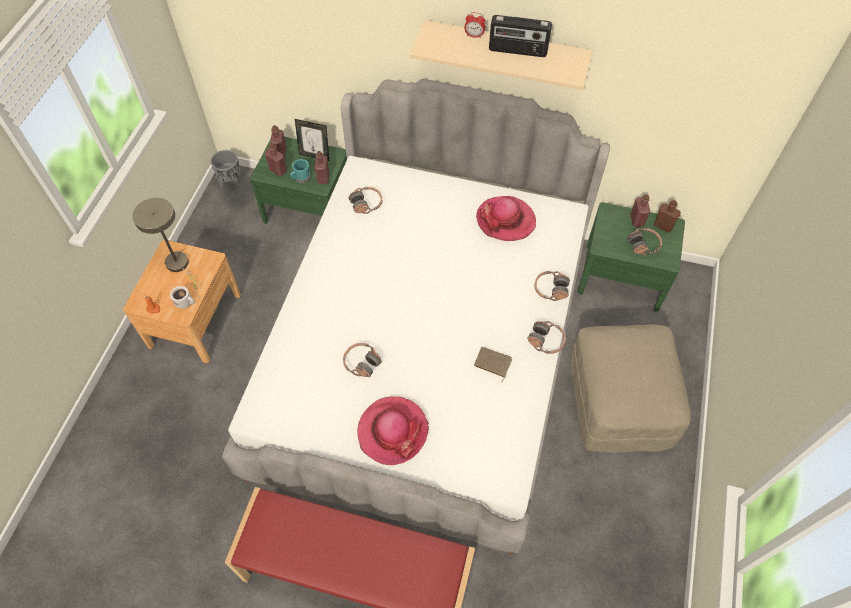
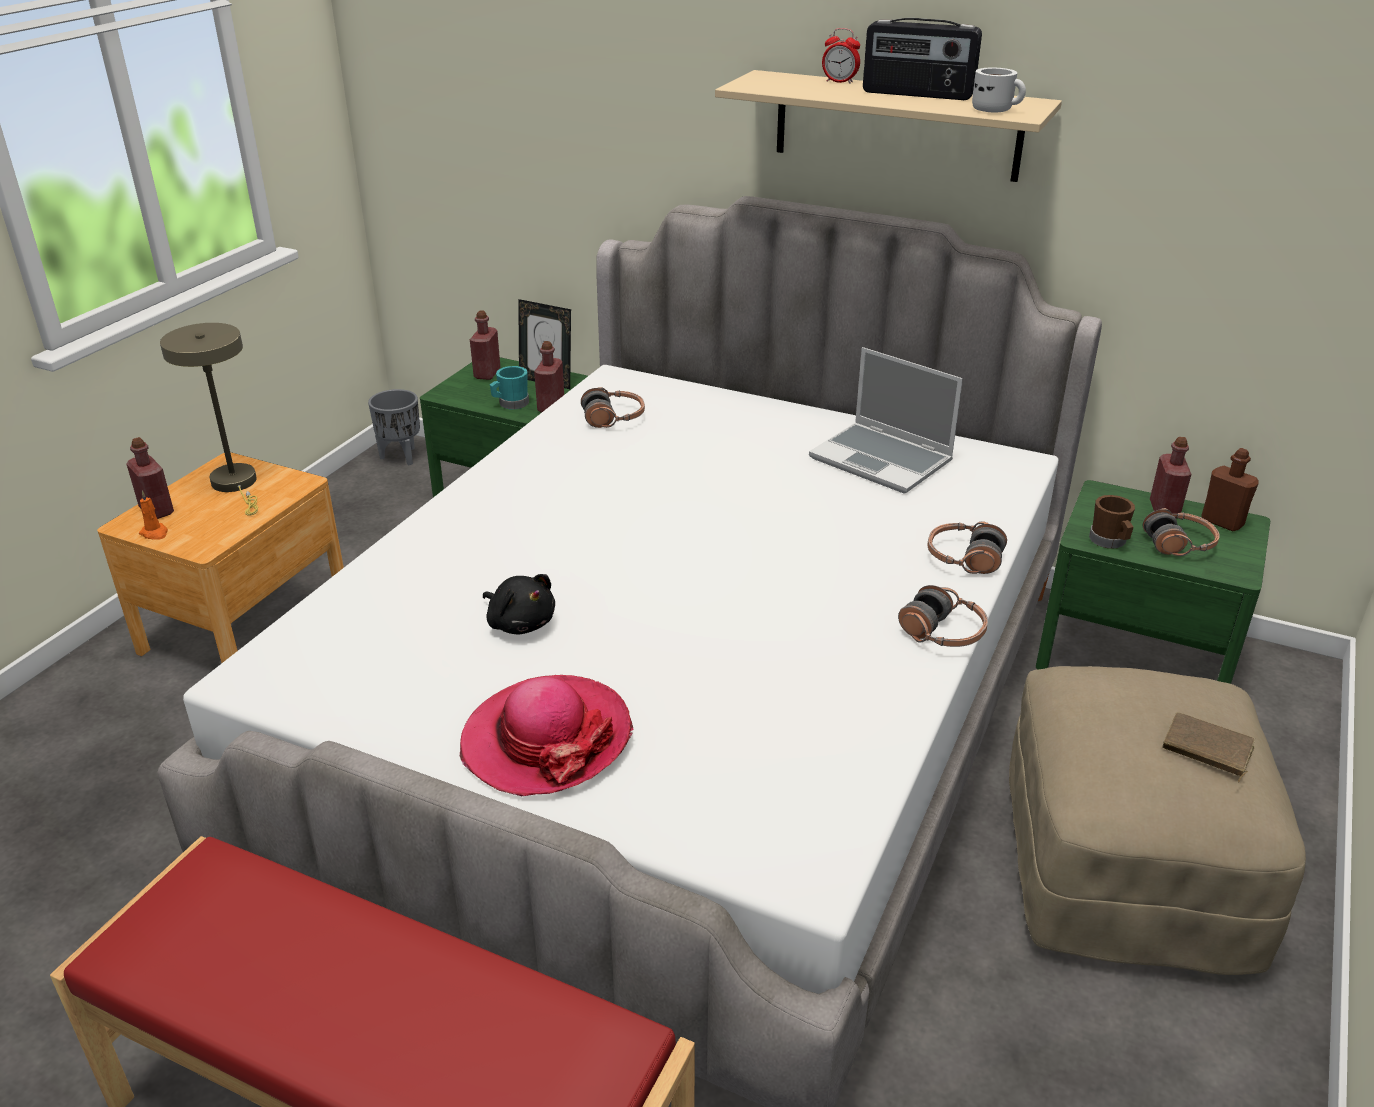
camera: 10 degrees right, 25 degrees down
(185, 302) = (219, 531): white mug -> white mug (995, 110)
(278, 170) = (473, 392): red bottle -> red bottle (156, 510)
(362, 363) = (520, 623): headphones -> black plush toy
(492, 364) = (810, 655): brown book -> brown book (1206, 750)
(505, 220) = (883, 460): hat -> laptop
(612, 248) = (1110, 542): none -> brown mug

